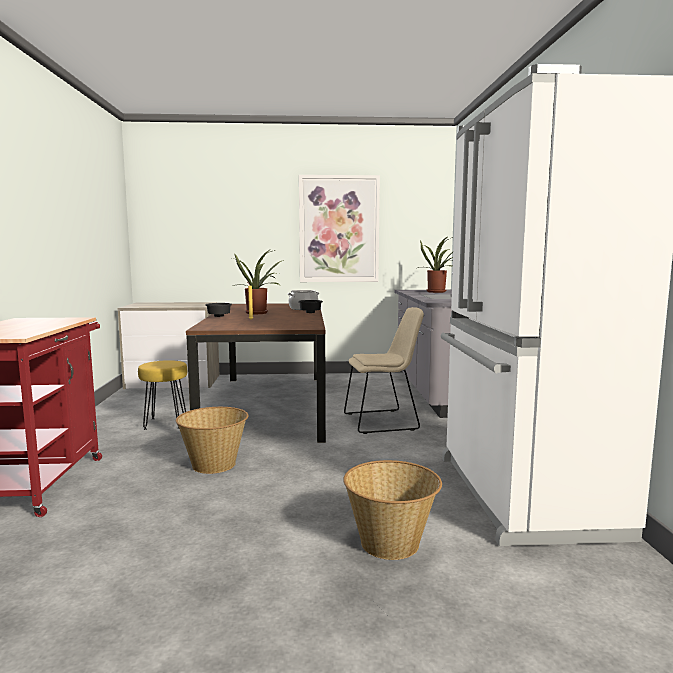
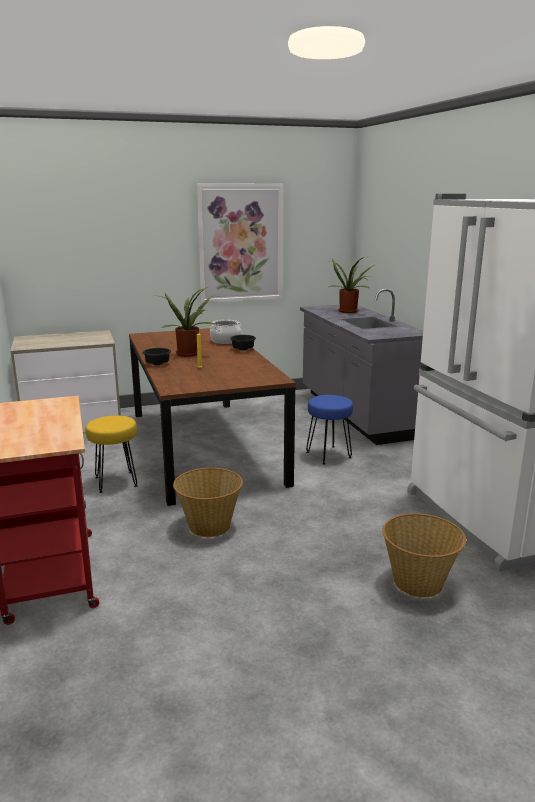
camera: 15 degrees left, 10 degrees up
(383, 421) = (329, 455): beige chair -> blue stool

